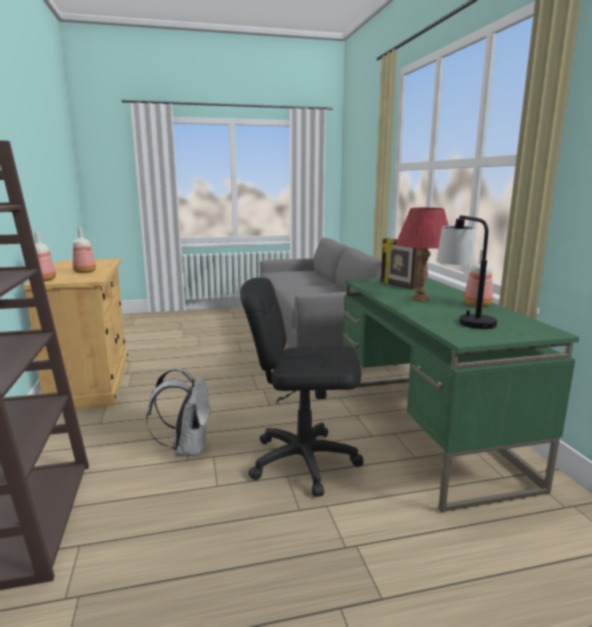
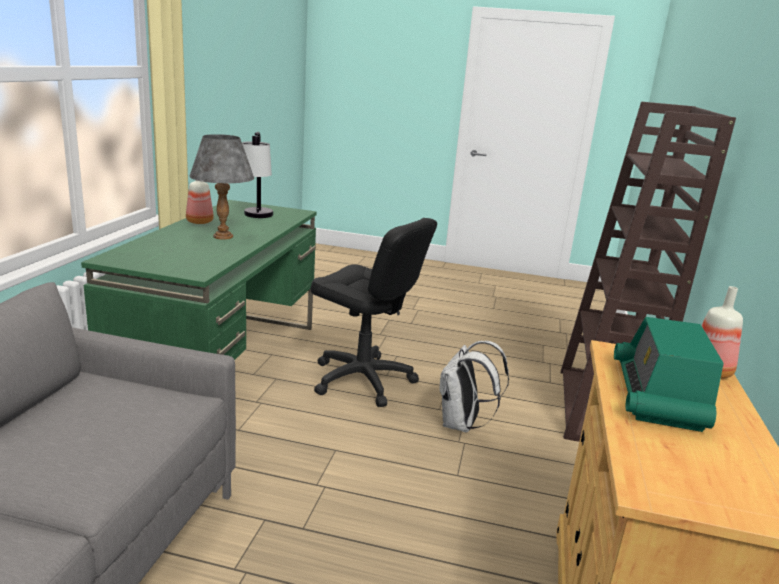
camera: 155 degrees left, 5 degrees up
(84, 272) = (657, 396): bottle -> radio
(398, 285) = (181, 254): picture frame -> none
(420, 299) = (223, 236): red table lamp -> grey table lamp

